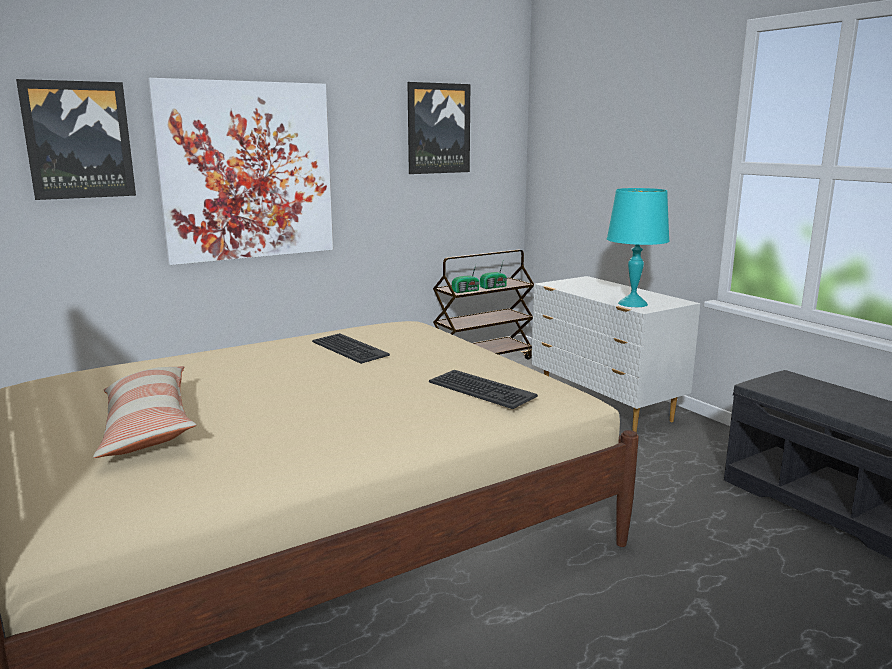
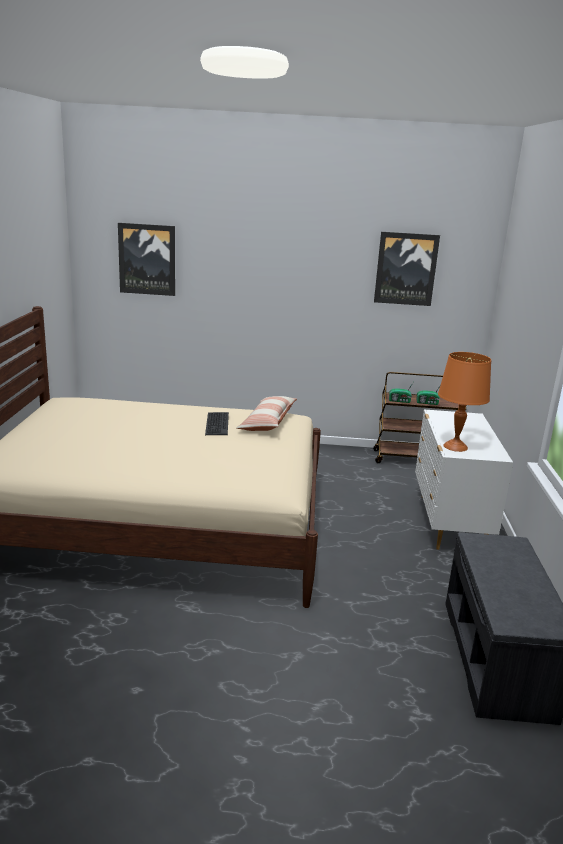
camera: 35 degrees right, 5 degrees up
(147, 426) = (62, 437): pillow -> pillow (268, 422)
(247, 171) = (247, 287): picture -> none
(480, 390) = (231, 472): keyboard -> none
(633, 303) = (456, 446): turquoise table lamp -> orange table lamp

